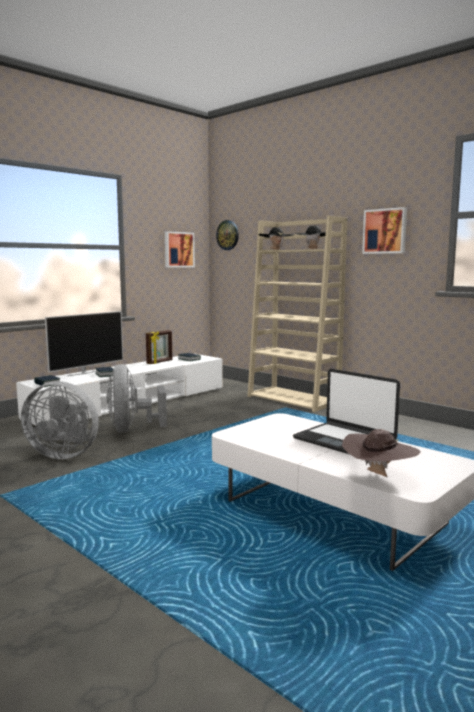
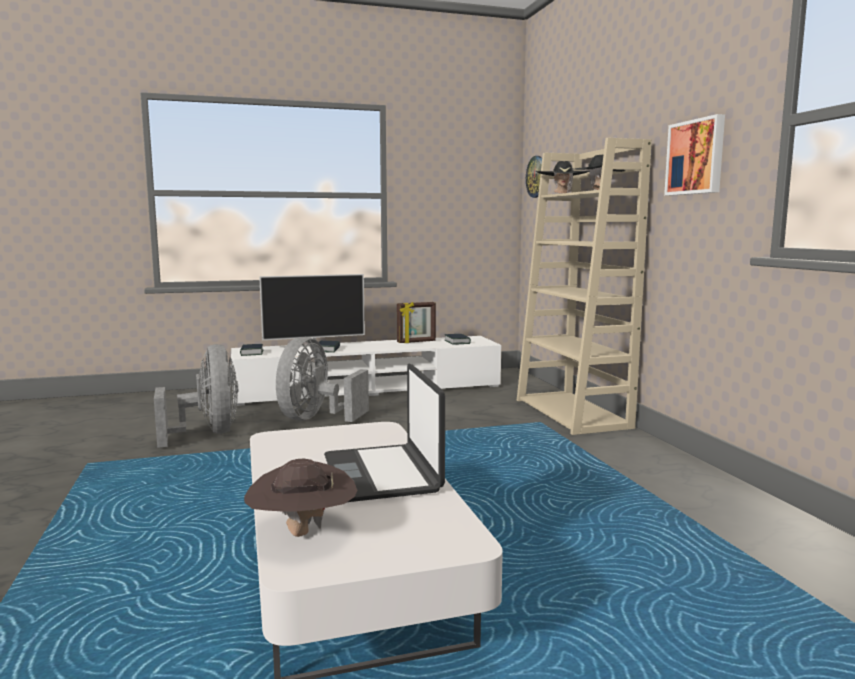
camera: 30 degrees right, 0 degrees up
(64, 454) = (208, 434): grey fan -> grey fan turned 150 degrees counterclockwise
(178, 249) = (470, 198): picture -> none

